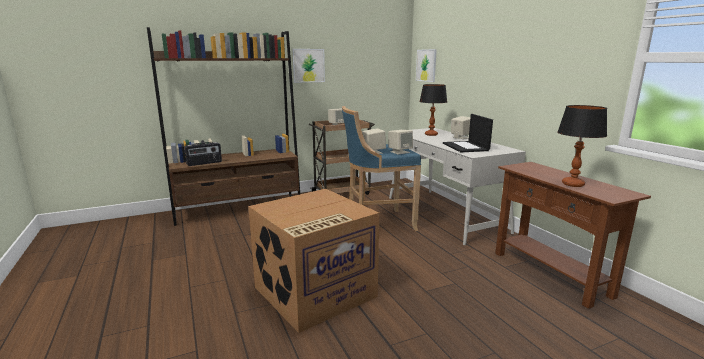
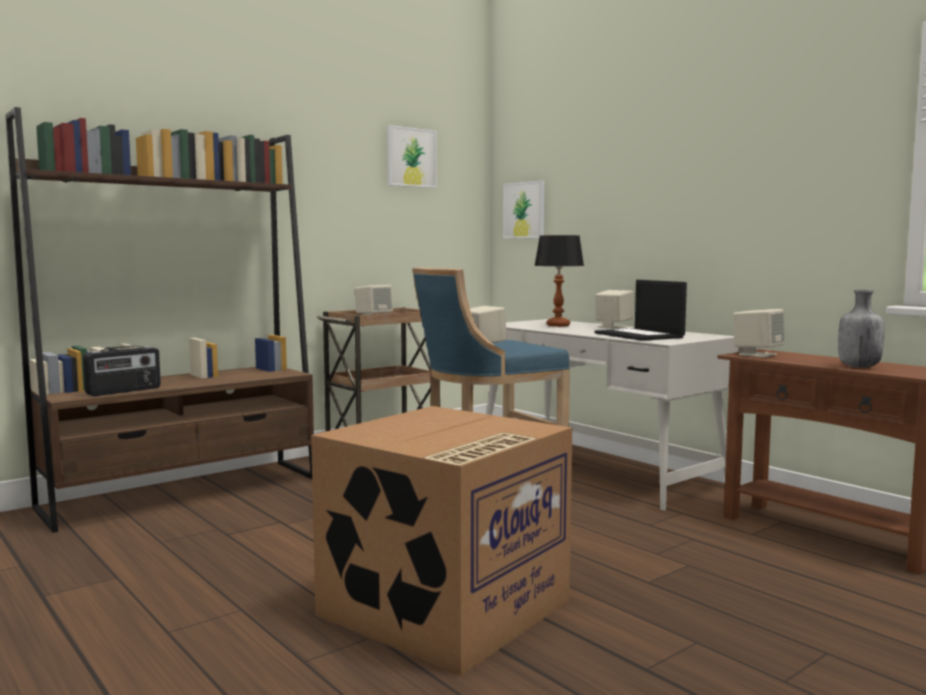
camera: 15 degrees left, 10 degrees down
(308, 65) = (316, 205): picture -> picture (411, 157)
(399, 152) = (529, 348): beige speaker -> beige speaker (757, 354)
(573, 184) = (858, 367): table lamp -> grey bottle

